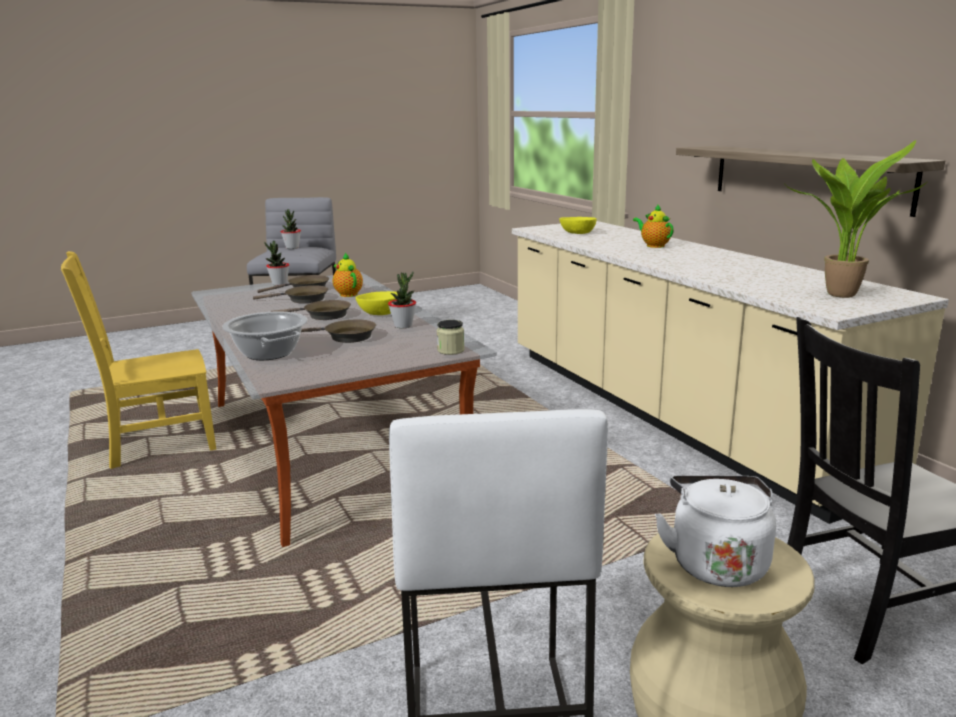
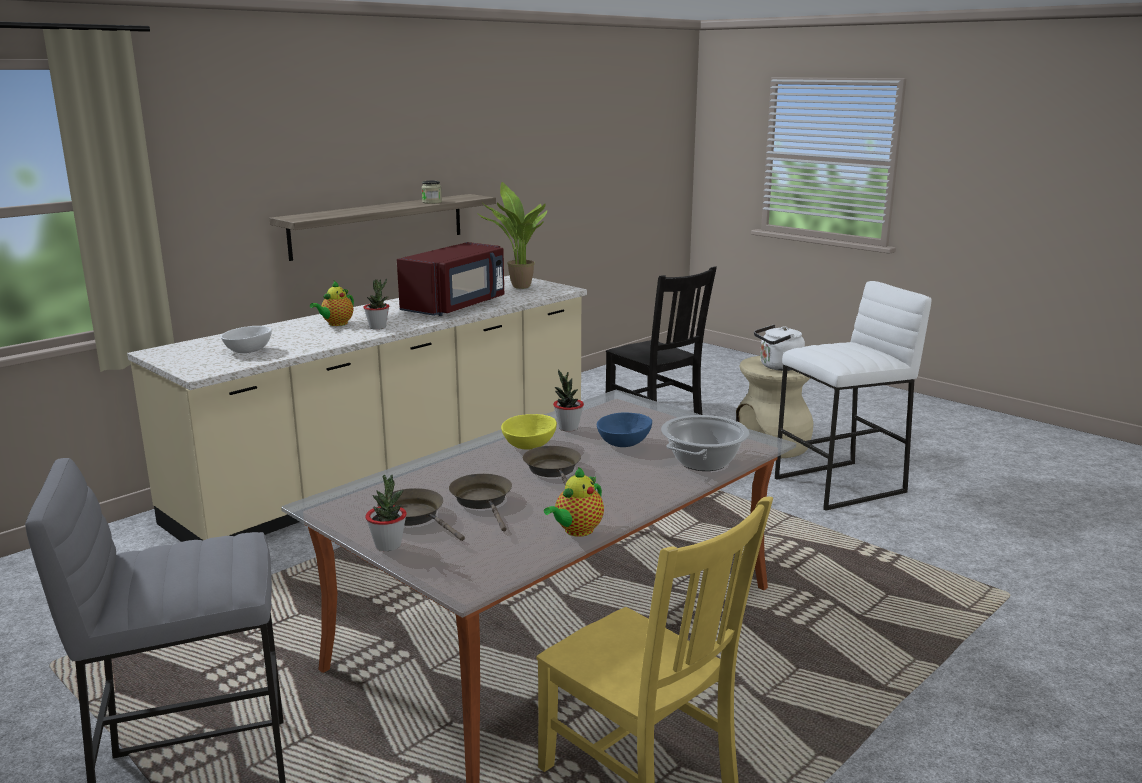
camera: 110 degrees left, 0 degrees up
(292, 248) = (171, 562): potted plant -> potted plant (378, 327)
(346, 337) = (624, 443): brown frying pan -> blue bowl
(347, 294) = (441, 481): teapot -> teapot (576, 531)
(450, 350) = (628, 401): jar -> jar (432, 202)
(578, 233) = (249, 351): yellow bowl -> white bowl
(721, 271) = (456, 306): none -> red microwave

